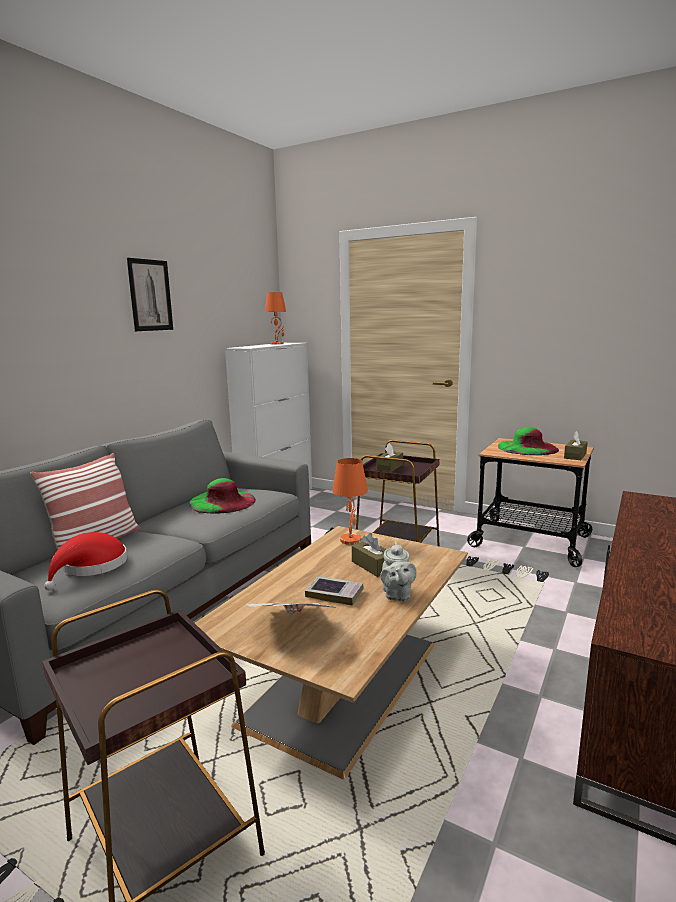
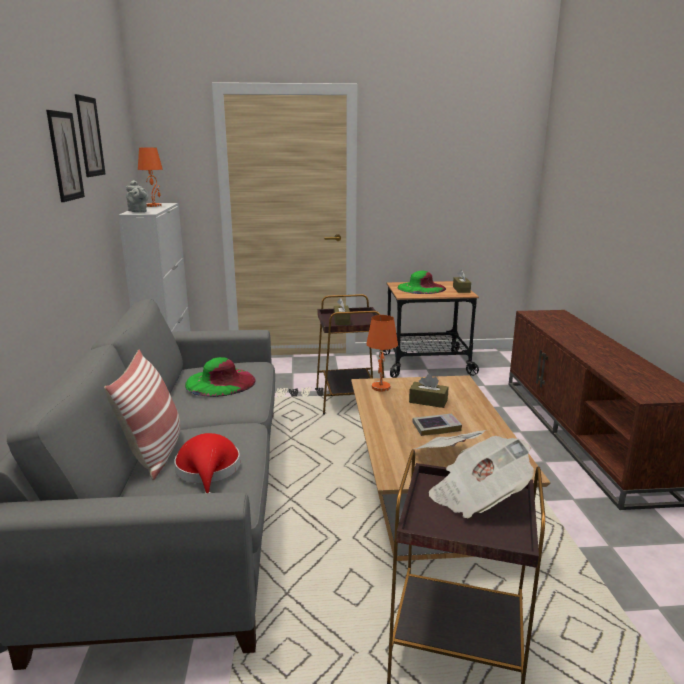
camera: 35 degrees left, 5 degrees up
(177, 666) = (477, 497): none -> newspaper
(196, 281) = (90, 136): none -> picture
(397, 595) = (475, 415): grey teapot -> grey teapot (138, 211)

